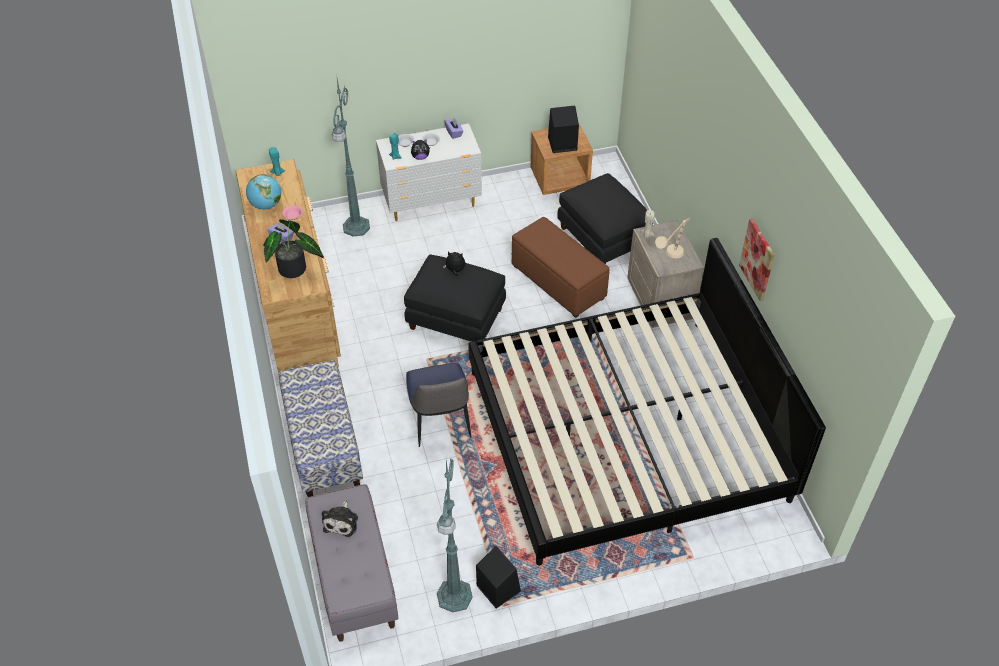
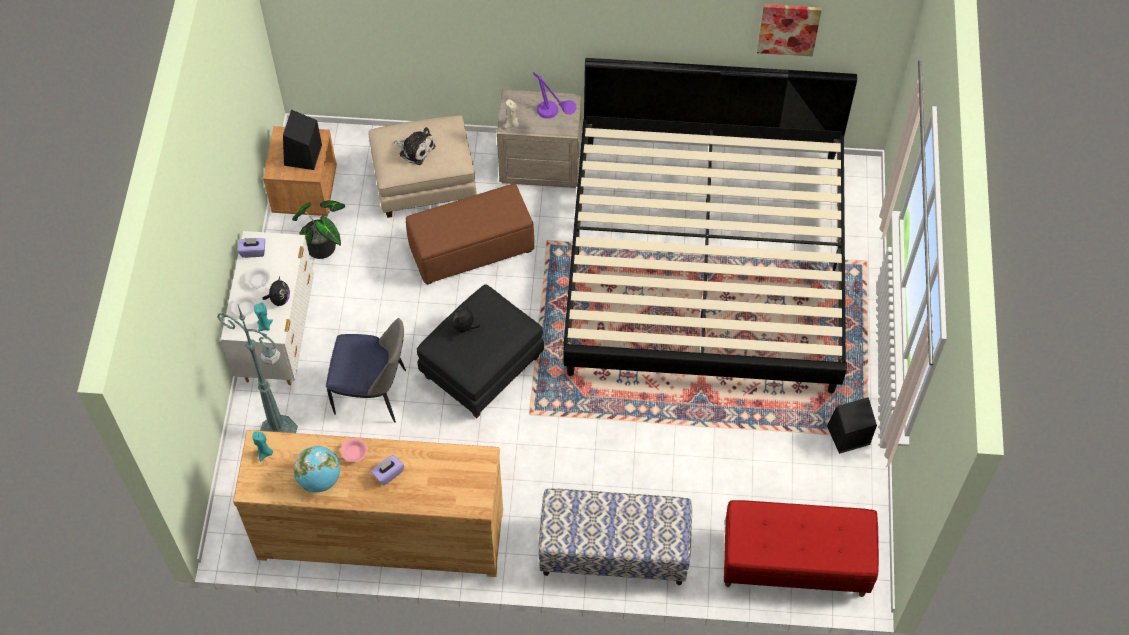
camera: 70 degrees left, 10 degrees up
(294, 271) = (451, 473): potted plant -> potted plant (324, 246)
(342, 521) = (771, 535): plush toy -> plush toy (415, 149)
(354, 578) = (794, 564): grey bench -> red bench
(440, 422) = (625, 427): chair -> chair (373, 393)
(454, 597) = (846, 477): green floor lamp -> none
(603, 238) = (425, 183): black ottoman -> beige ottoman
(669, 257) = (553, 117): beige table lamp -> purple table lamp
(758, 259) = (671, 30): picture -> picture (788, 29)

